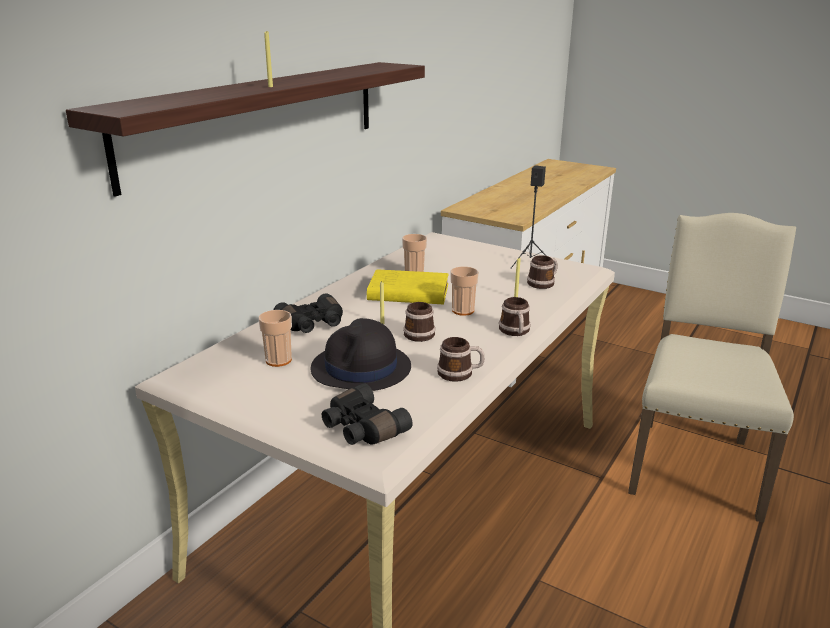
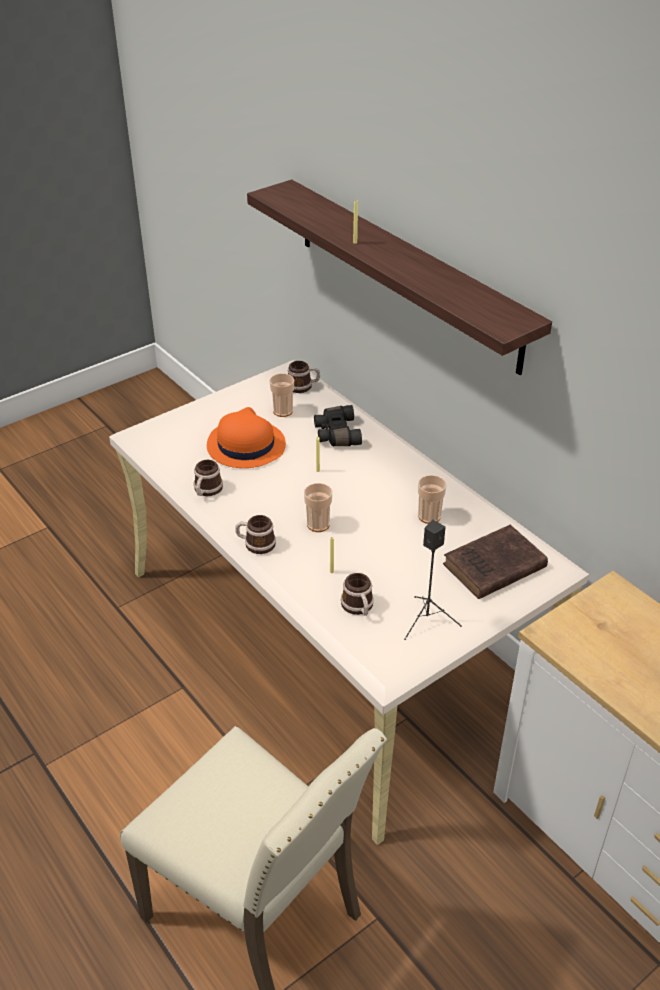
camera: 110 degrees right, 15 degrees up
(361, 369) = (245, 445): black hat -> orange hat
(361, 428) = (169, 432): black binoculars -> none
(406, 292) = (379, 499): yellow book -> none
(417, 333) = (288, 485): mug -> mug (303, 386)
(455, 250) = (492, 567): none -> brown book

